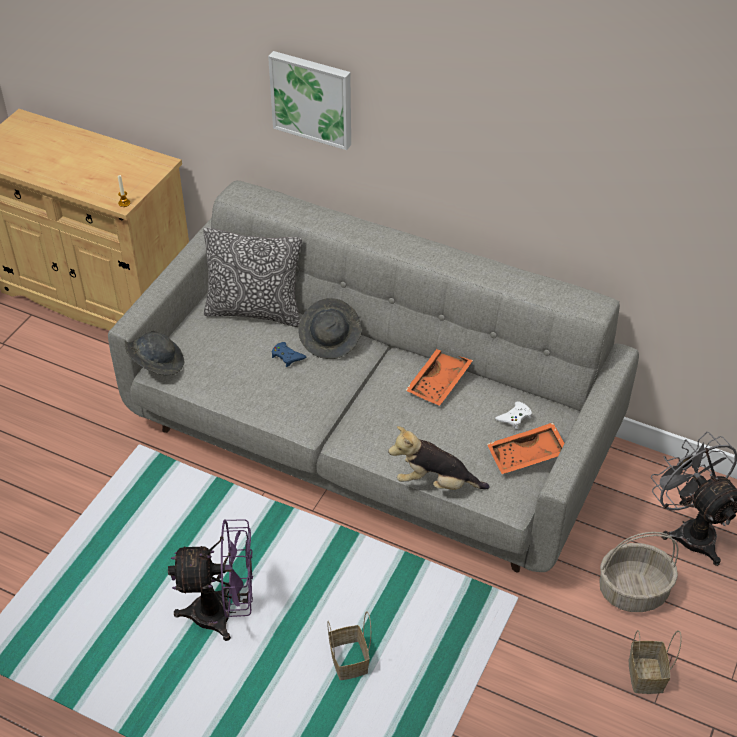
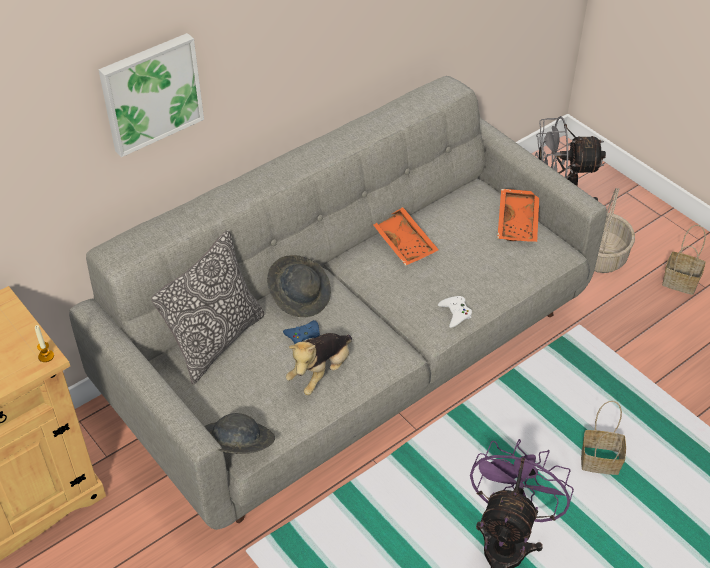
camera: 65 degrees left, 0 degrees up
(435, 483) = (517, 289): plush toy -> plush toy (321, 372)
(514, 417) = (472, 213): white game controller -> white game controller (455, 313)

